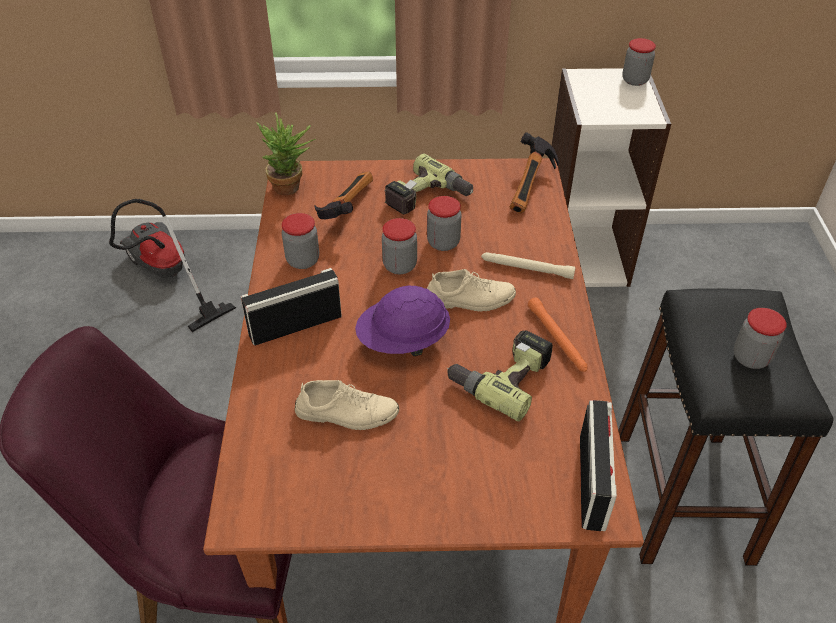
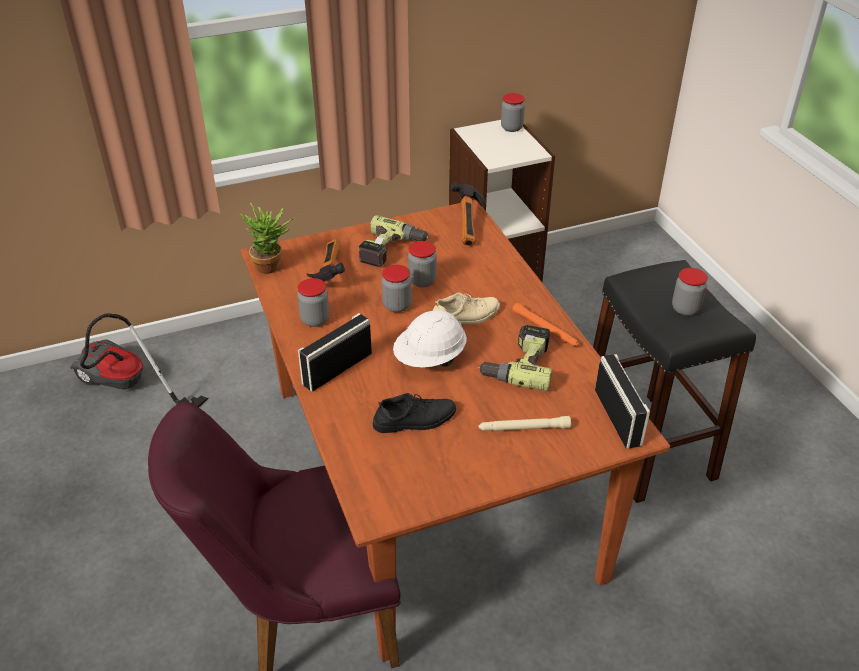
camera: 20 degrees left, 5 degrees down
(347, 413) = (415, 420): beige shoe -> black shoe
(403, 341) = (430, 359): purple hard hat -> white hard hat
(526, 268) = (497, 285): beige flashlight -> beige flashlight (524, 428)

